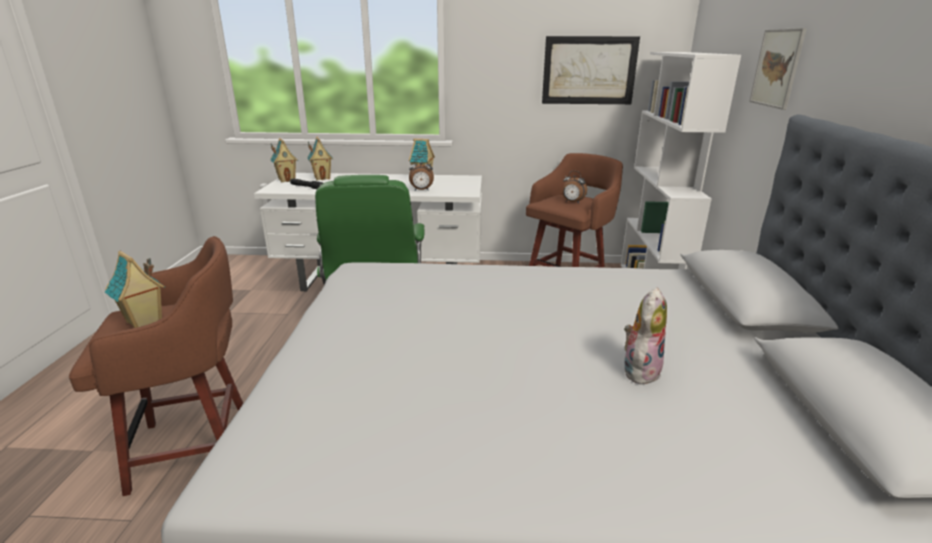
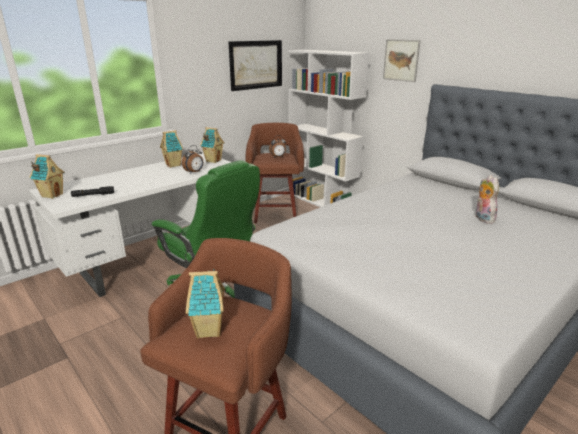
camera: 45 degrees left, 0 degrees up
(322, 178) = (83, 185): toy house -> toy house (213, 161)

